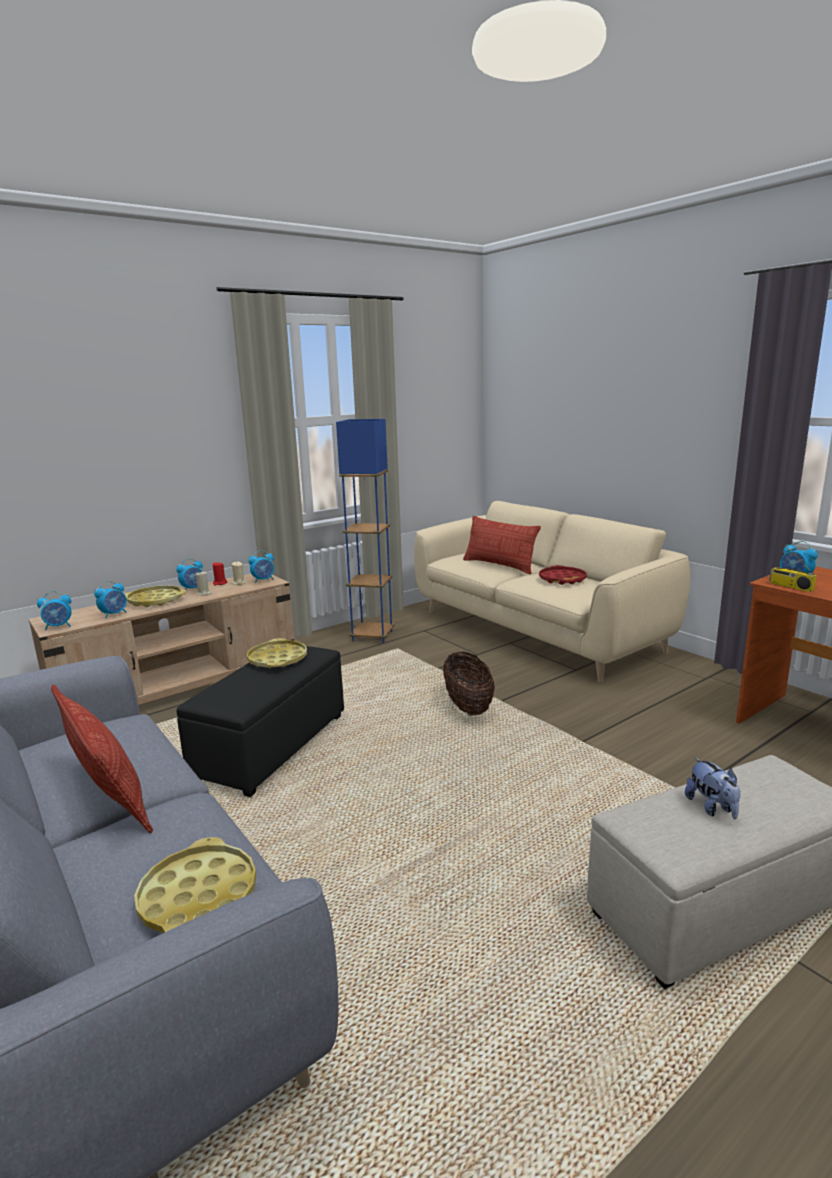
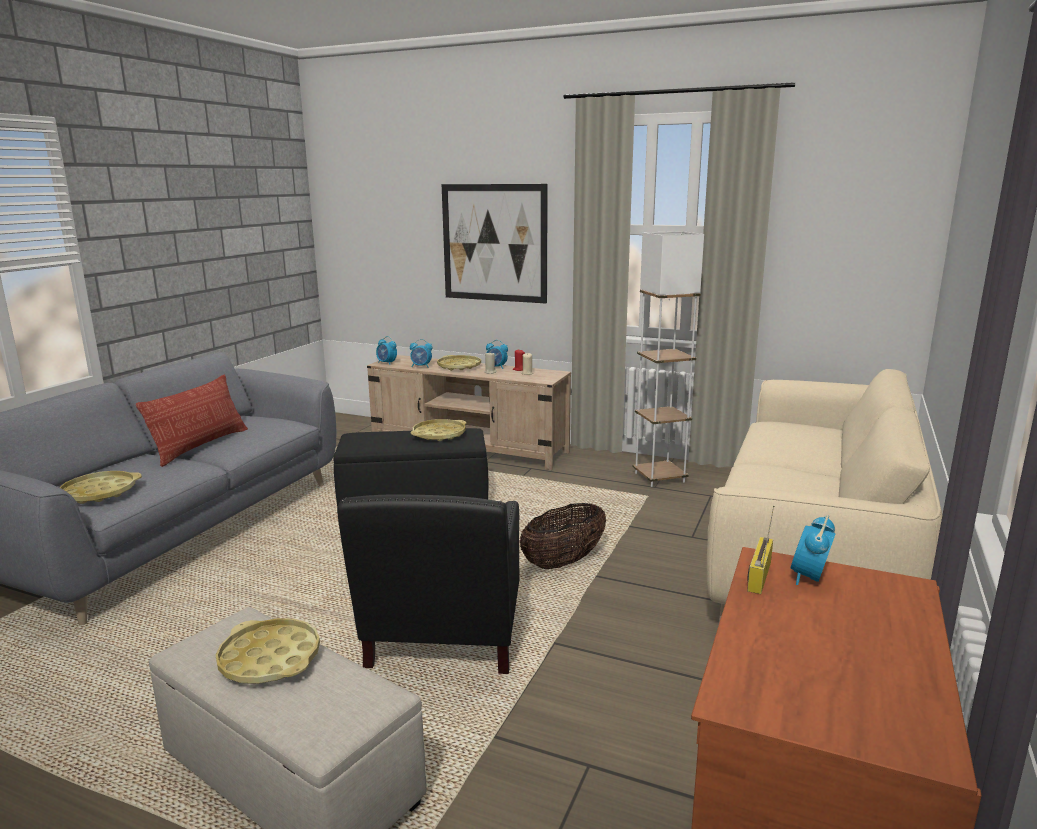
camera: 60 degrees right, 0 degrees up
(141, 452) = (494, 243): none -> picture
(263, 580) = (544, 377): alarm clock -> none
(372, 636) = (659, 477): blue floor lamp -> white floor lamp
(499, 565) = (793, 448): pillow -> none
(552, 789) = (441, 643): none -> black armchair
(562, 579) = (794, 486): red tray -> none
(712, 808) = (270, 659): plush toy -> yellow tray

